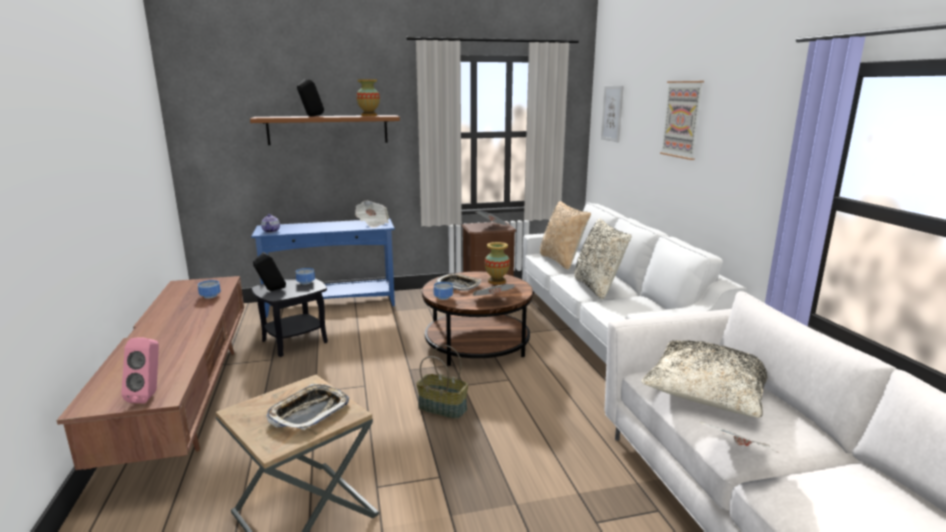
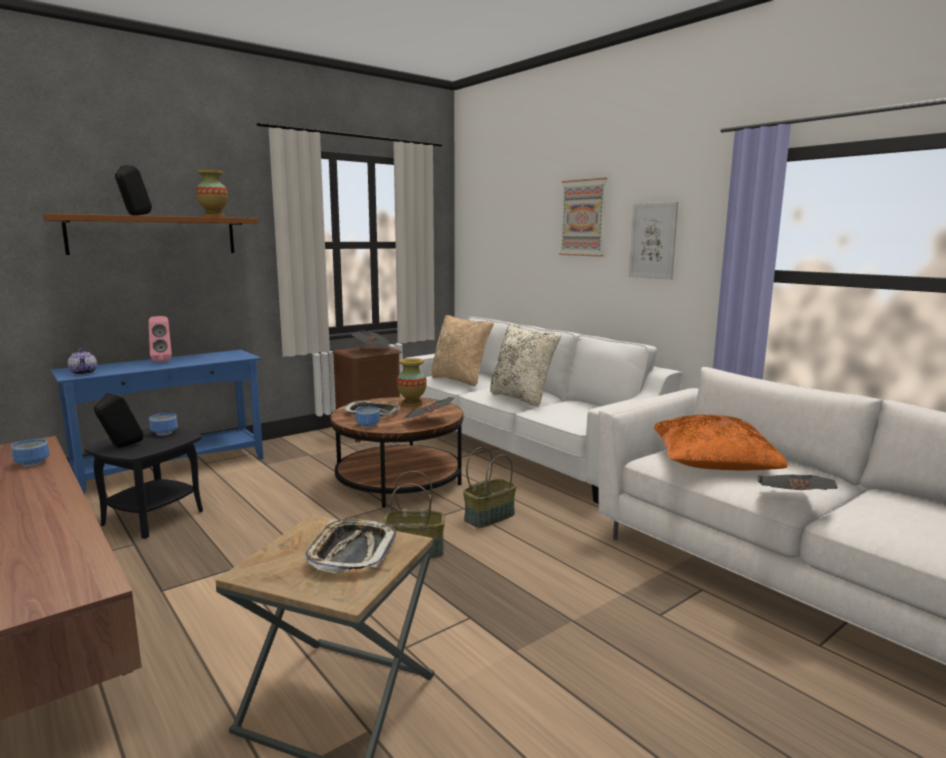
camera: 25 degrees left, 5 degrees down
(149, 396) = (66, 589): pink speaker -> pink speaker (163, 361)
(372, 223) = (225, 355): newspaper -> none
(523, 392) = (489, 517): none -> basket
(612, 113) = (486, 220): picture -> picture (653, 240)
(706, 390) = (713, 460): beige pillow -> orange pillow

